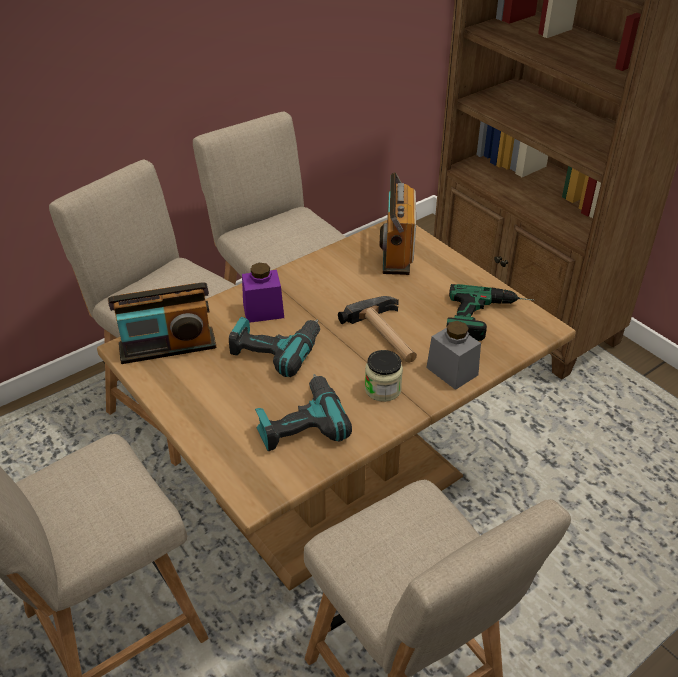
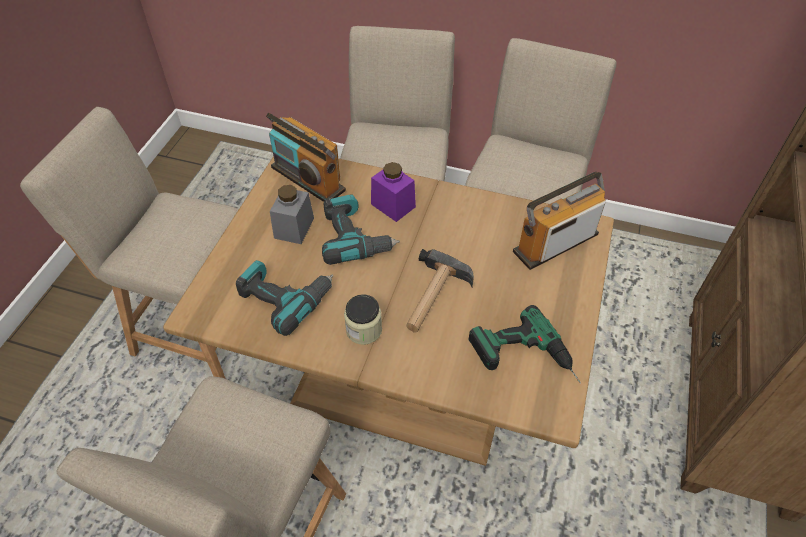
camera: 55 degrees right, 10 degrees up
(452, 371) = (426, 367): grey jar -> grey jar (294, 228)

